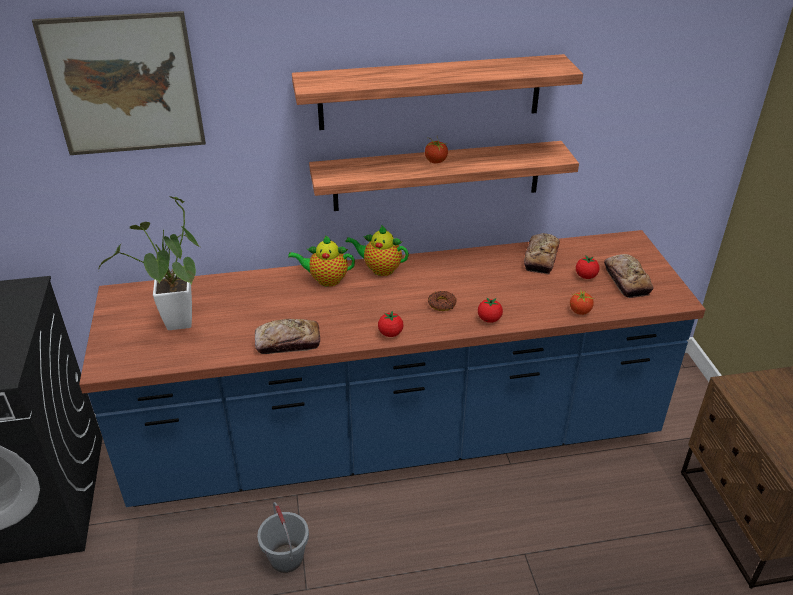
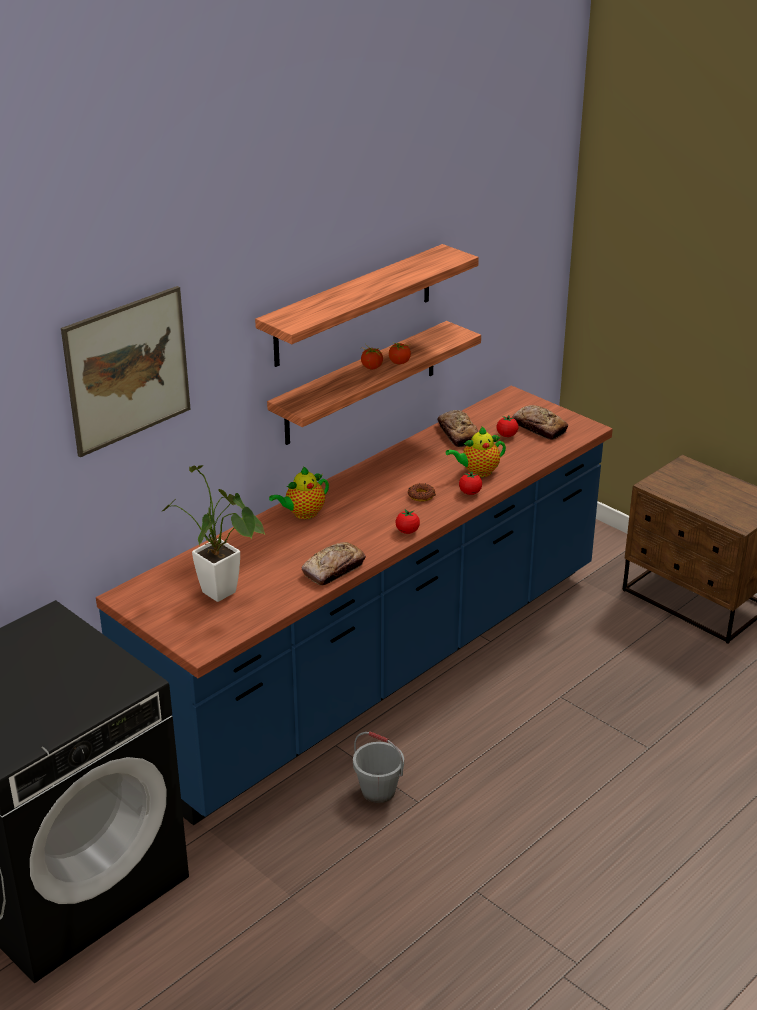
camera: 35 degrees left, 5 degrees down
(380, 269) = (338, 489): teapot -> teapot (477, 472)
(580, 311) = (529, 462): tomato -> tomato (399, 362)

